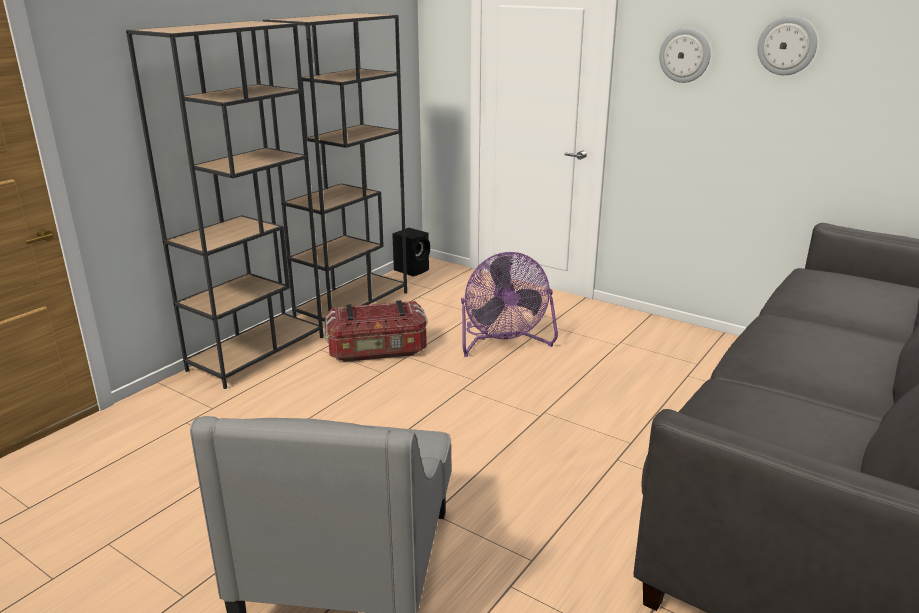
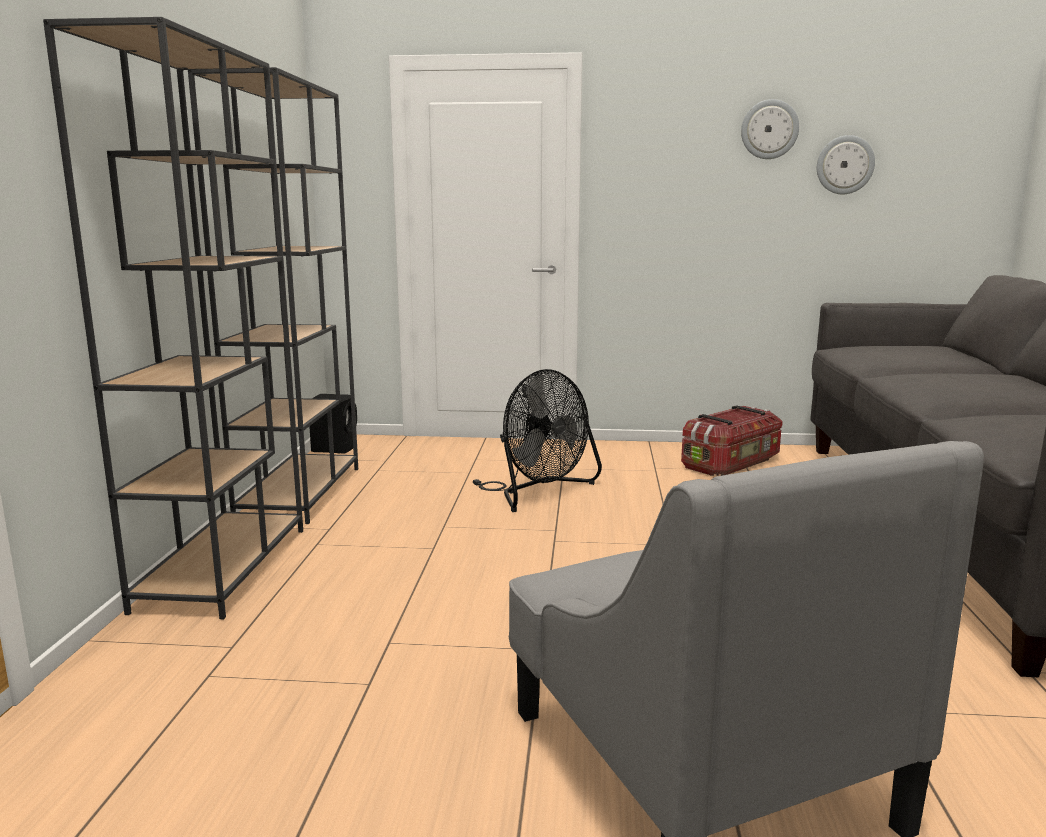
camera: 30 degrees left, 10 degrees down
(377, 351) = (398, 529): storage box -> storage box (732, 463)
(500, 343) = (535, 492): purple fan -> black fan
(685, 55) = (664, 146): wall clock -> wall clock (845, 165)

